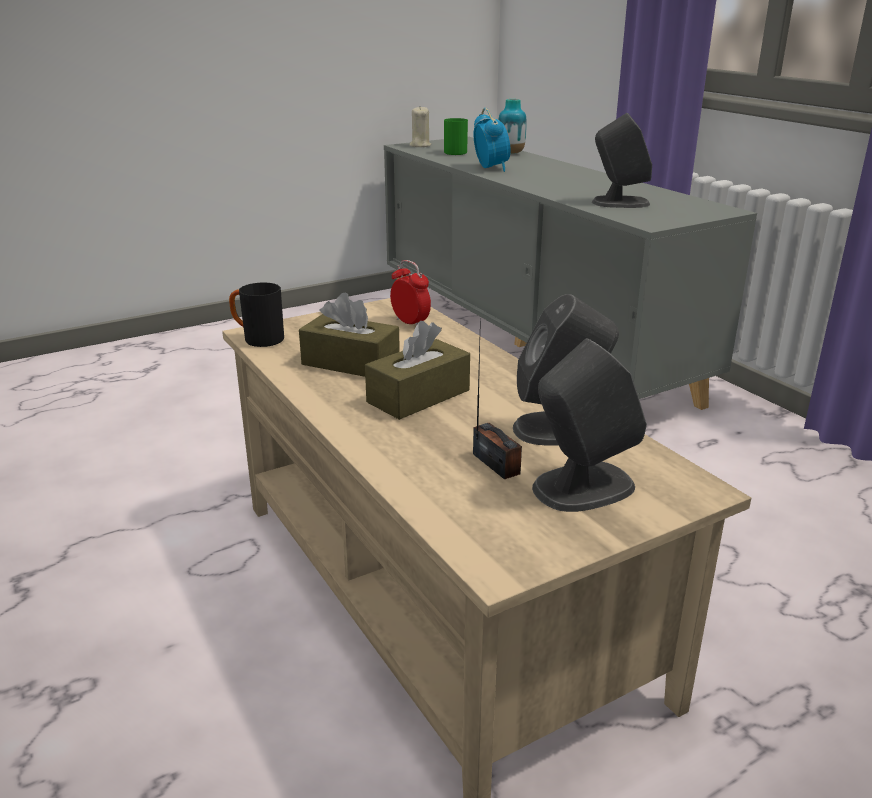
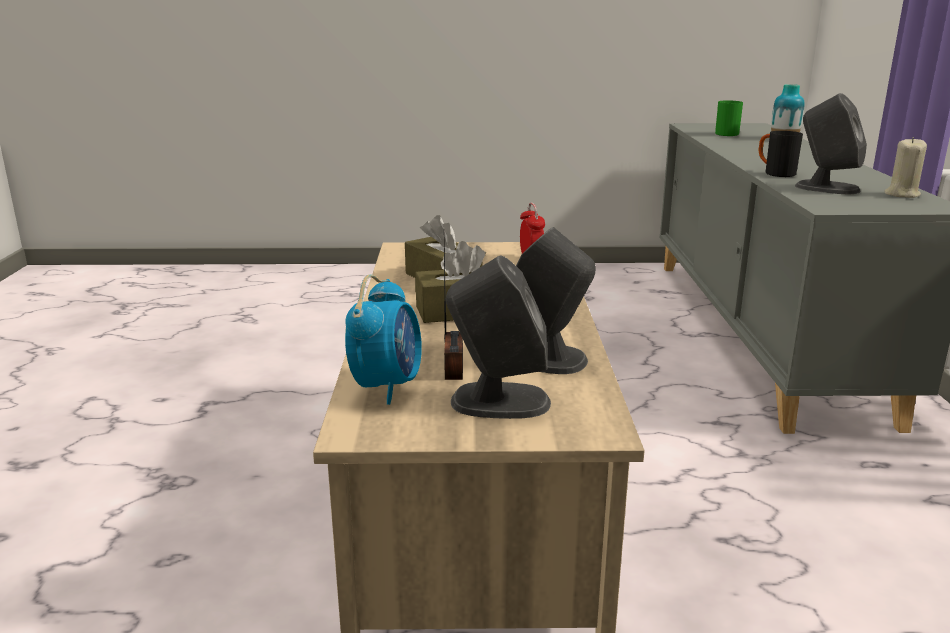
camera: 30 degrees right, 5 degrees down
(257, 339) = (398, 251): black mug -> black mug (774, 173)
(420, 145) = (702, 126): beige candle -> beige candle (901, 194)
(491, 168) = (740, 148): alarm clock -> alarm clock (387, 386)

